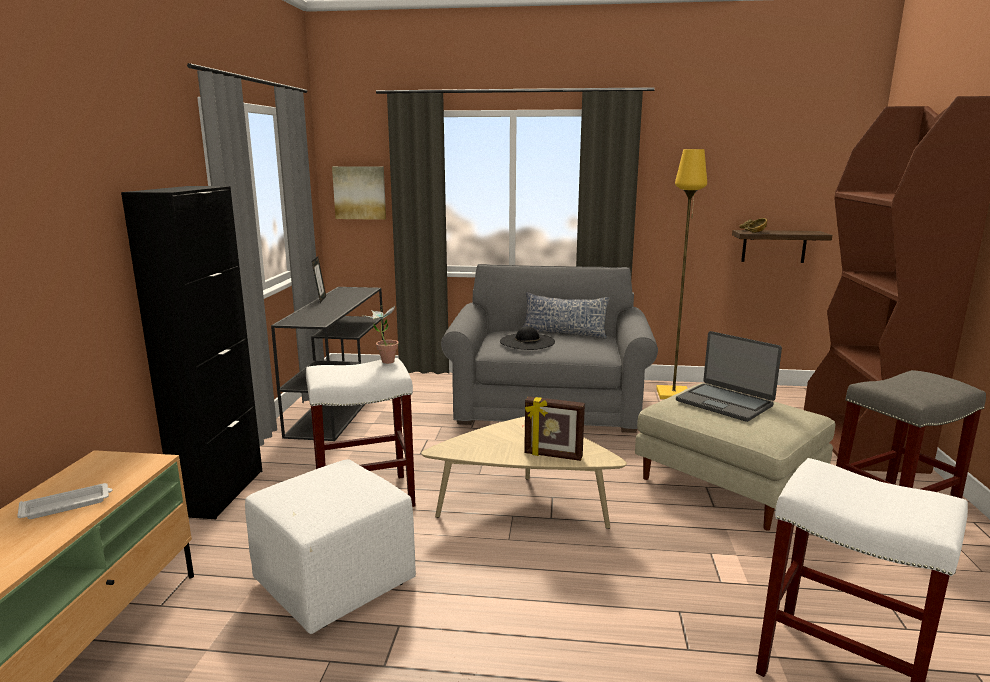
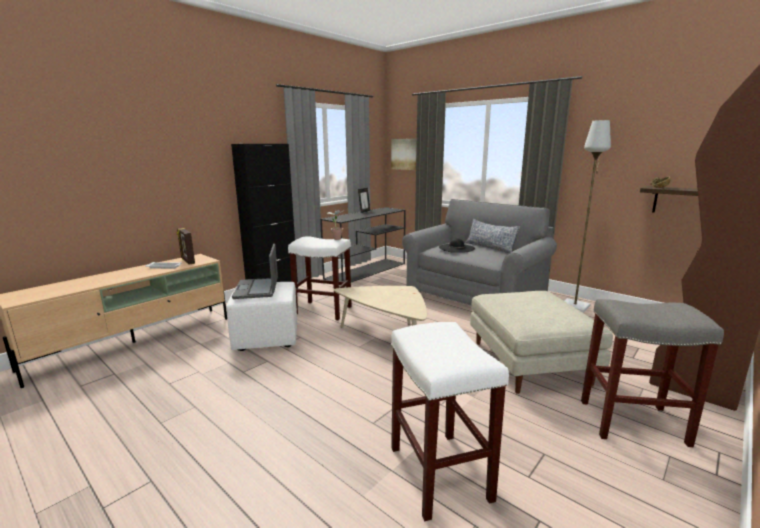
camera: 35 degrees right, 0 degrees up
(553, 456) = (391, 305): picture frame -> picture frame (187, 261)
(673, 394) = (575, 306): yellow floor lamp -> grey floor lamp
(724, 403) = (531, 302): laptop -> laptop (257, 289)

